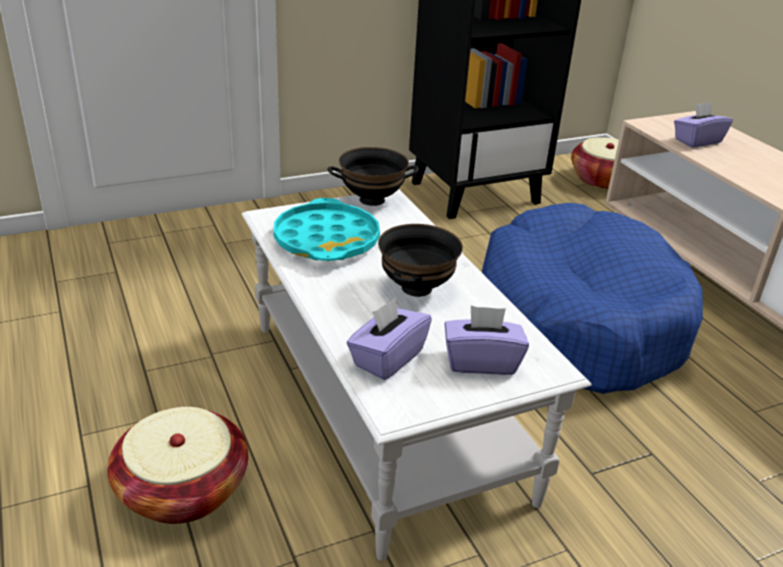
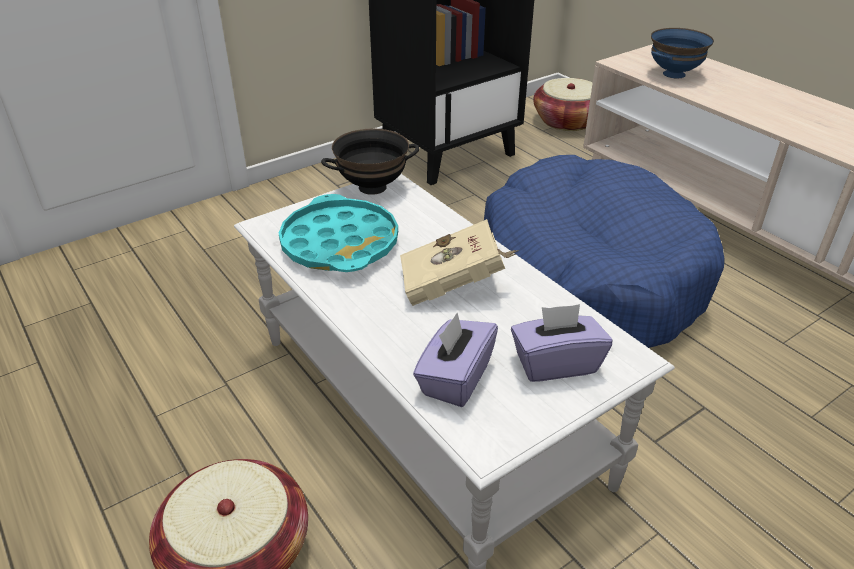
camera: 10 degrees left, 5 degrees up
(416, 288) = (455, 285): black bowl -> beige book
(697, 141) = (674, 74): purple tissue box -> blue bowl

